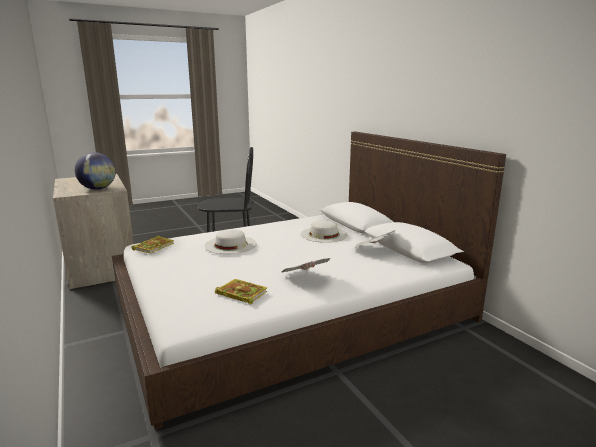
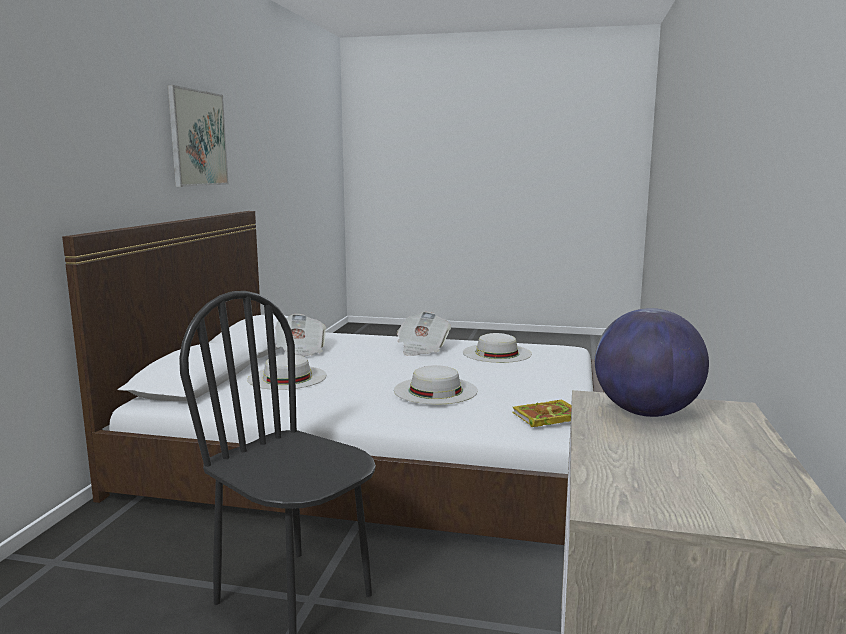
camera: 140 degrees left, 5 degrees down
(240, 293) = (497, 353): book -> white hat
(455, 82) = (198, 138): none -> picture

